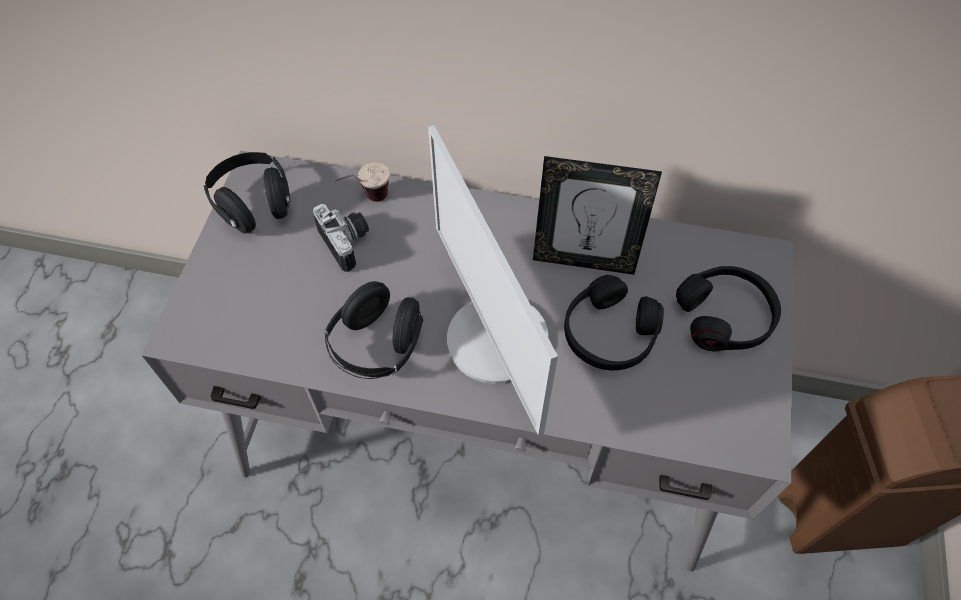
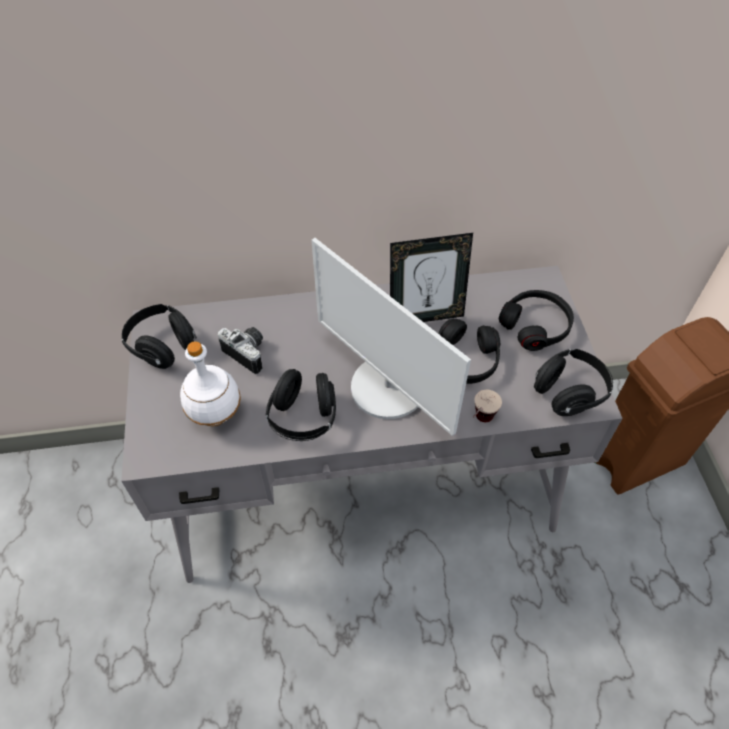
camera: 20 degrees left, 5 degrees down
(278, 307) = (215, 414): none -> white bottle
(366, 200) = (249, 319): cup -> cup (479, 423)
(731, 422) = (569, 392): none -> black headphones

